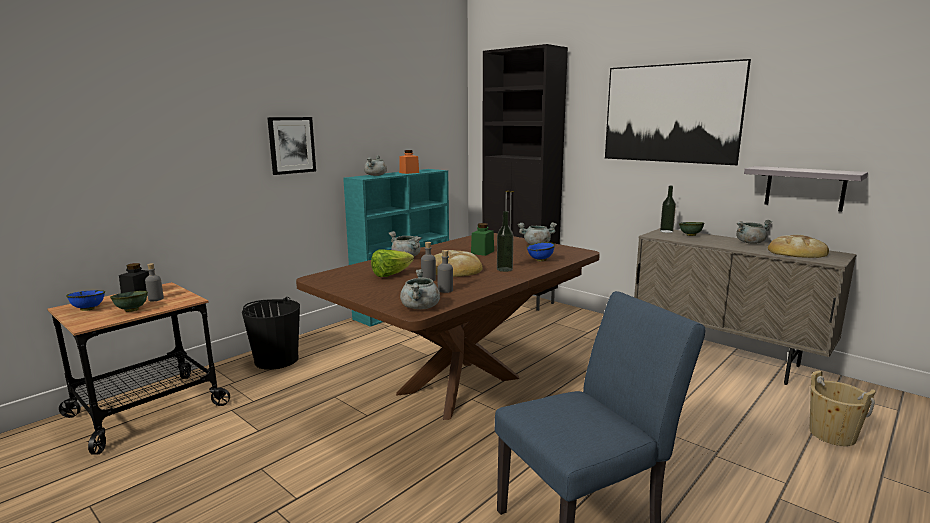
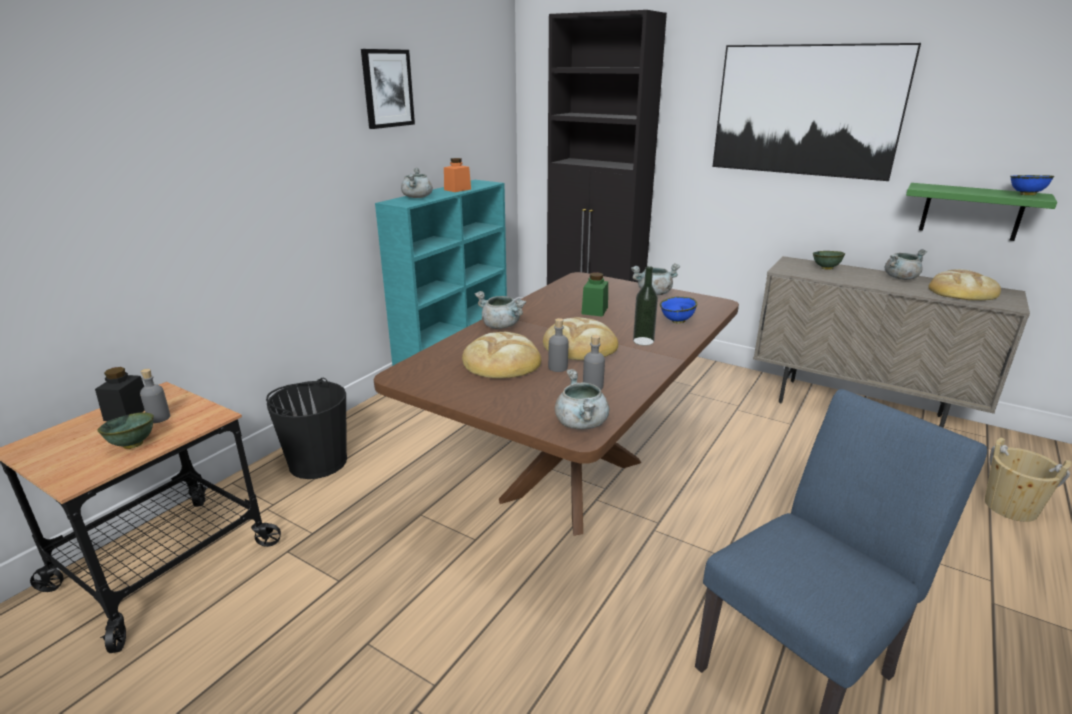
camera: 10 degrees left, 10 degrees up
(88, 309) = (60, 448): blue bowl -> blue bowl (1025, 195)
(291, 145) = (305, 163): picture -> picture (387, 88)
(391, 275) = (502, 361): lettuce -> bread
(666, 231) = (794, 262): bottle -> none
(804, 188) = (971, 211): grey shelf -> green shelf

